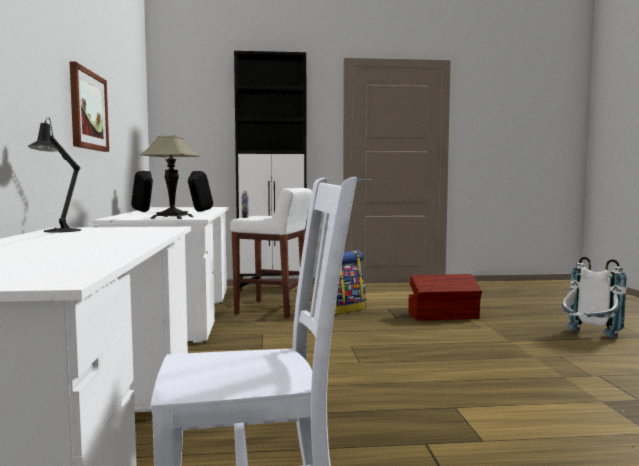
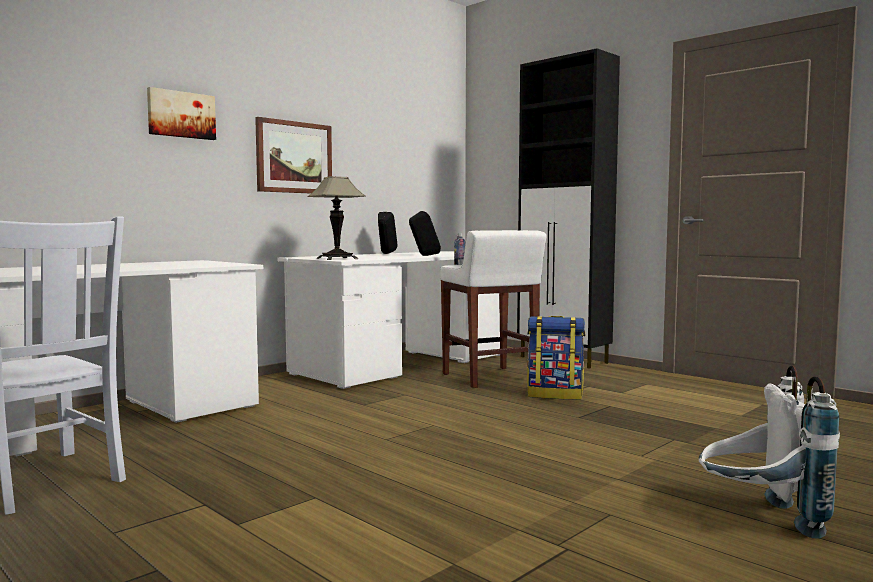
camera: 50 degrees right, 0 degrees up
(31, 47) = (181, 115): none -> picture
(59, 231) = (173, 262): black table lamp -> none
(444, 316) = (646, 431): brown storage box -> none

